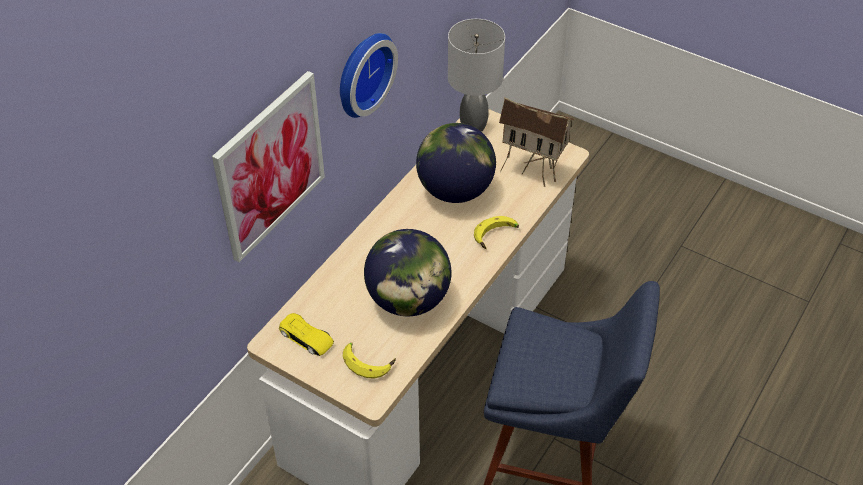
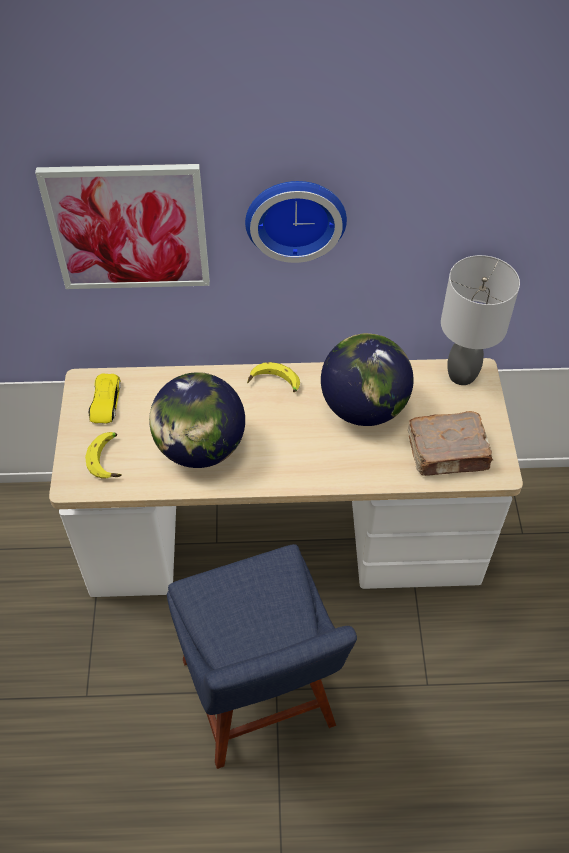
camera: 55 degrees right, 5 degrees up
(496, 236) = (334, 471): banana -> banana (274, 384)
(532, 170) = (448, 453): toy house -> brown book

